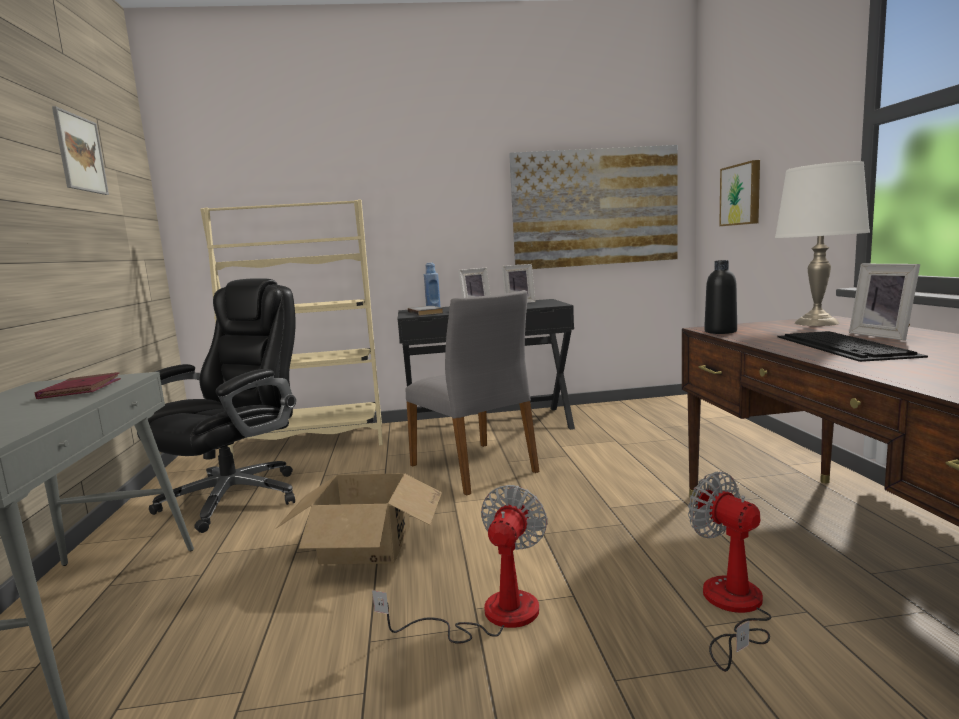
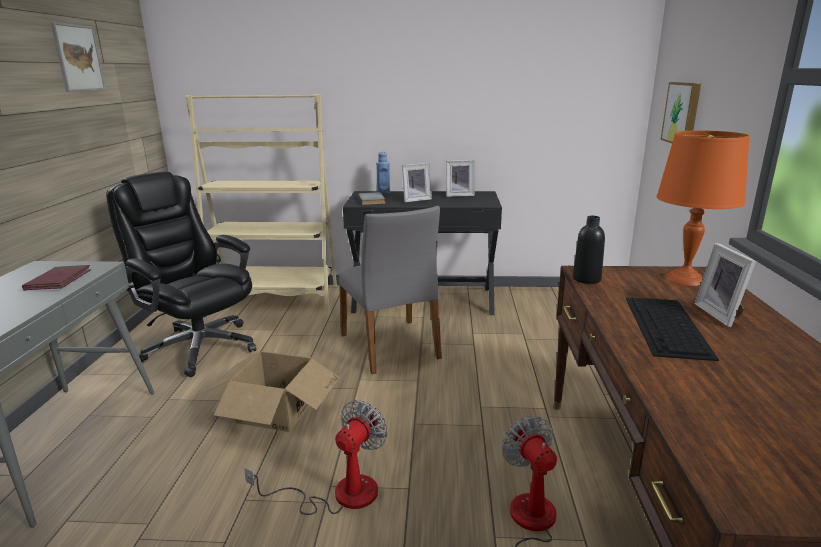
camera: 10 degrees right, 10 degrees up
(236, 497) = (199, 346): black office chair -> black office chair turned 90 degrees counterclockwise
(594, 208) = (545, 107): picture -> none
(816, 323) = (685, 278): white table lamp -> orange table lamp

